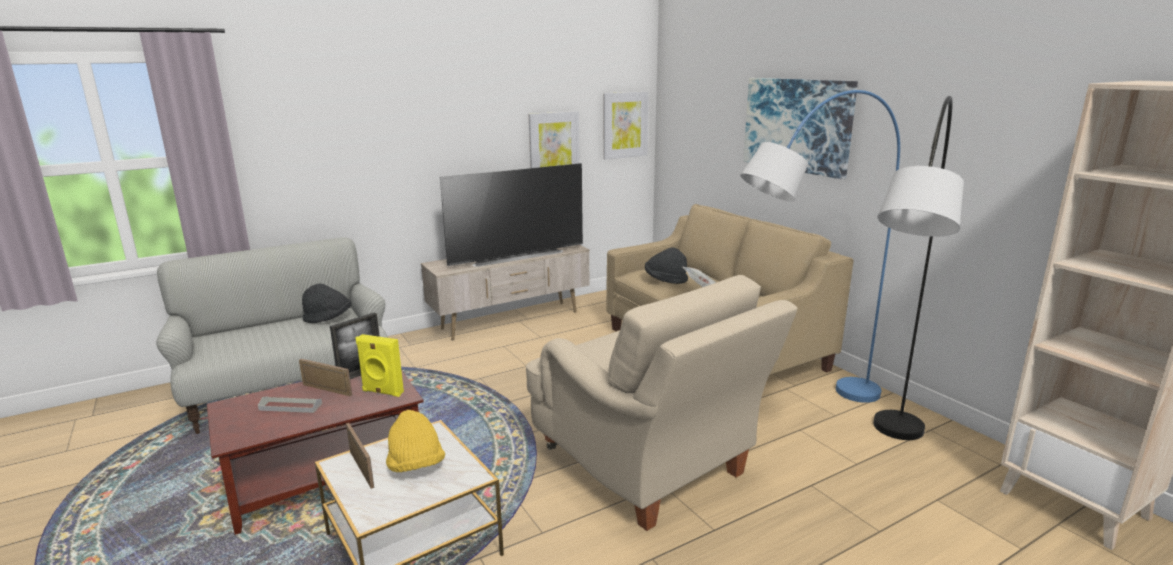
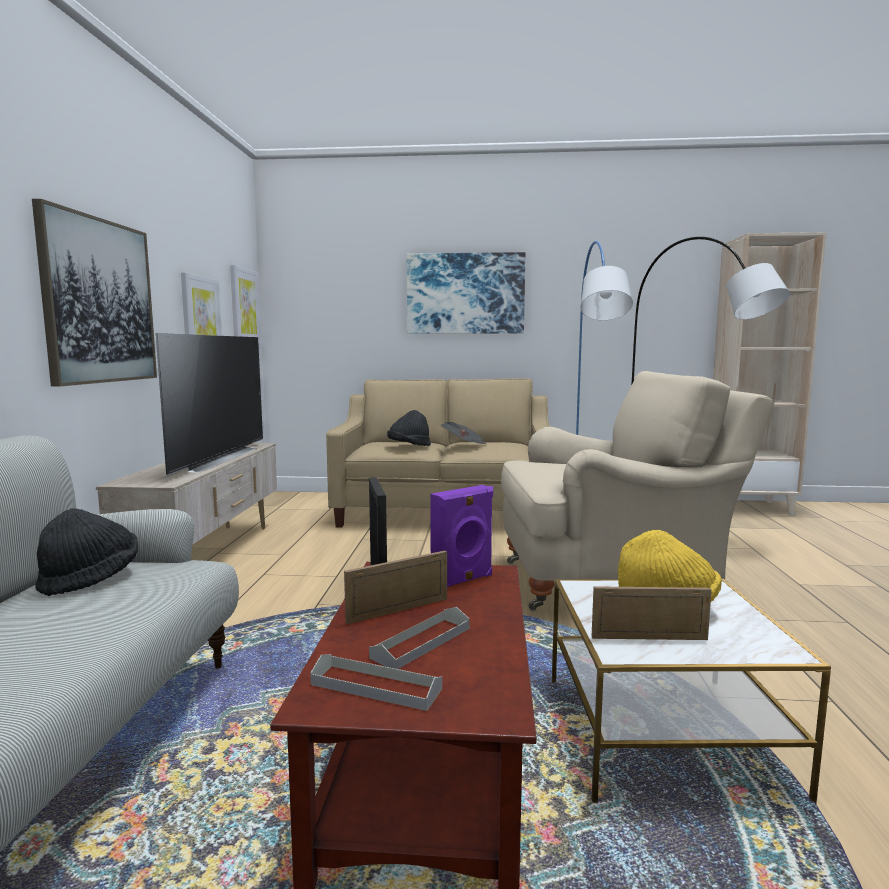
camera: 55 degrees left, 10 degrees down
(242, 411) = (376, 686): none -> grey tray
(382, 392) = (463, 580): yellow speaker -> purple speaker
(435, 150) = (99, 301): none -> picture

